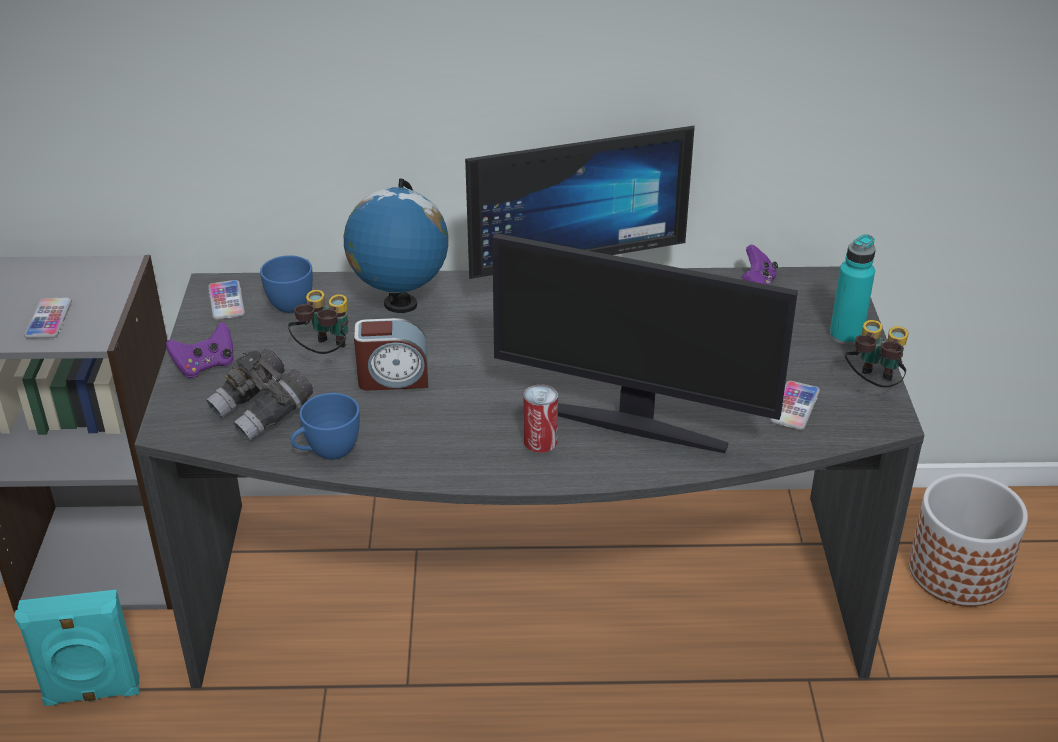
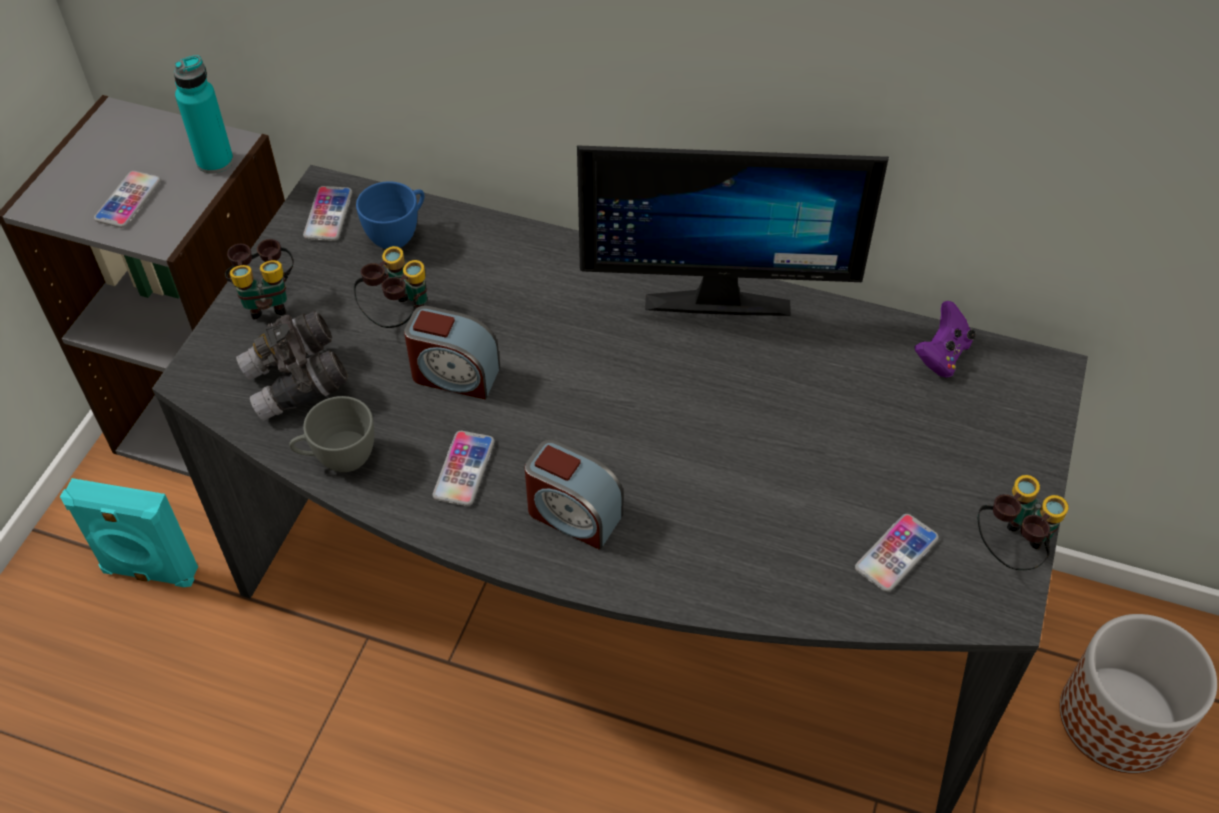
camera: 20 degrees right, 15 degrees up
(205, 366) = (267, 300): purple game controller -> binoculars
(327, 452) = (338, 459): blue cup -> grey cup
(400, 304) = (510, 269): globe -> none
(436, 434) = (464, 469): none -> phone
(540, 441) = (573, 514): can -> alarm clock
(633, 424) = (690, 521): monitor -> none
(846, 336) = (1015, 462): turquoise bottle -> turquoise bottle (215, 161)

